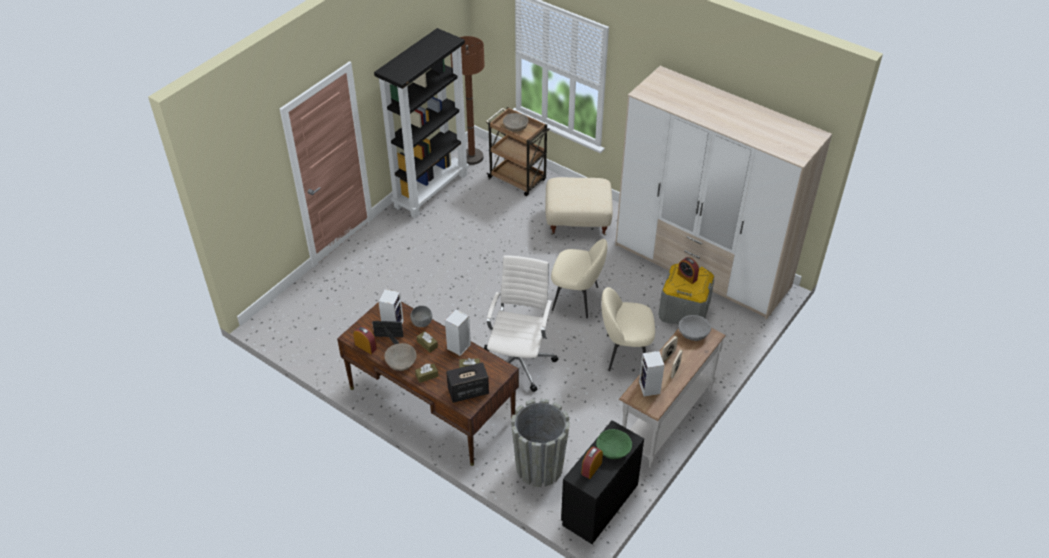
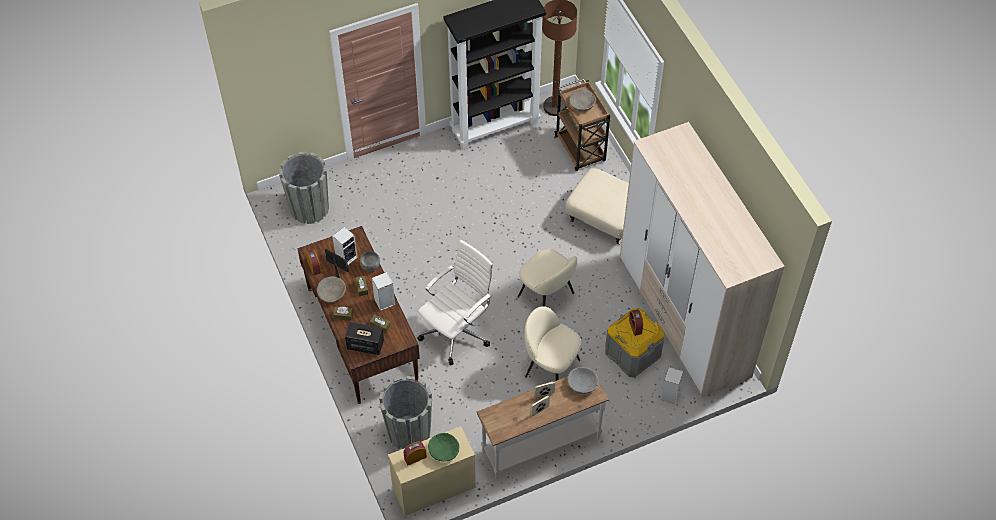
camera: 30 degrees right, 10 degrees up
(303, 320) = (309, 208): none -> grey planter
(599, 504) = (433, 487): black dresser -> beige dresser
(650, 388) = (507, 415): speaker -> speaker (670, 395)

